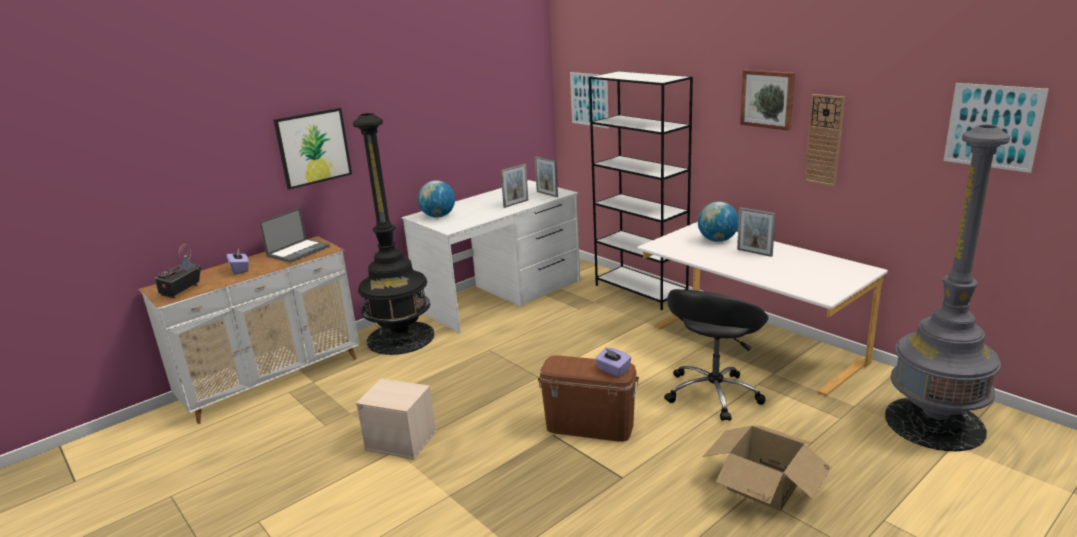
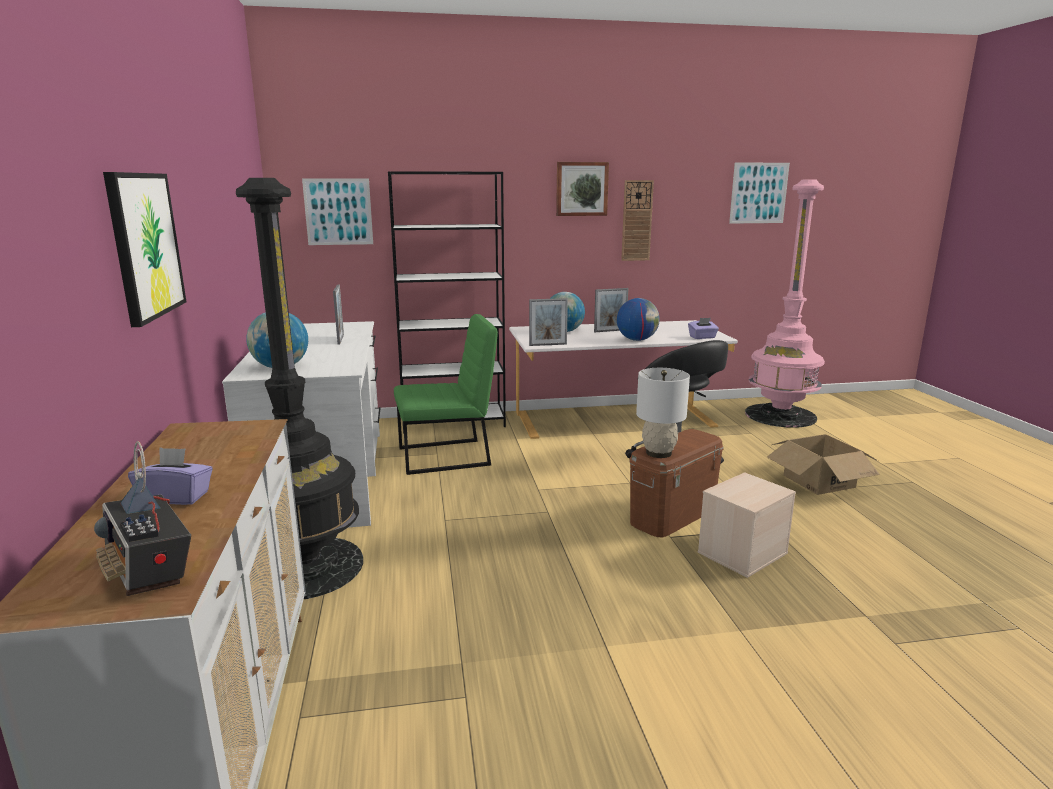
camera: 60 degrees left, 5 degrees down
(299, 251) = (209, 443): laptop -> none
(402, 440) = (585, 634): beige storage box -> beige storage box (742, 552)
(547, 194) = (346, 328): picture frame -> picture frame (548, 345)
(558, 364) = (658, 453): none -> white table lamp
(578, 313) = (447, 456): none -> green chair
(613, 370) = (697, 437): purple tissue box -> purple tissue box (702, 337)
(740, 269) = (636, 340): none -> globe
(934, 423) = (780, 415): grey floor lamp -> pink floor lamp

